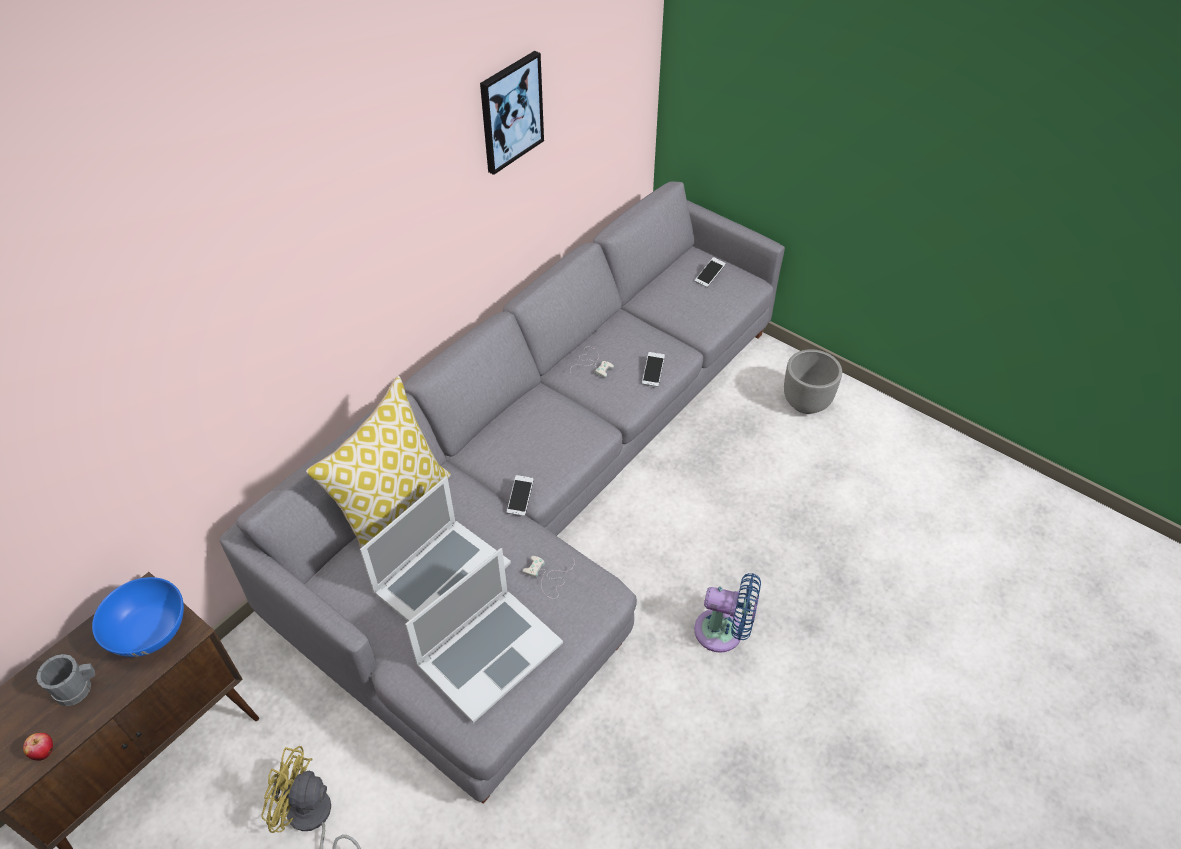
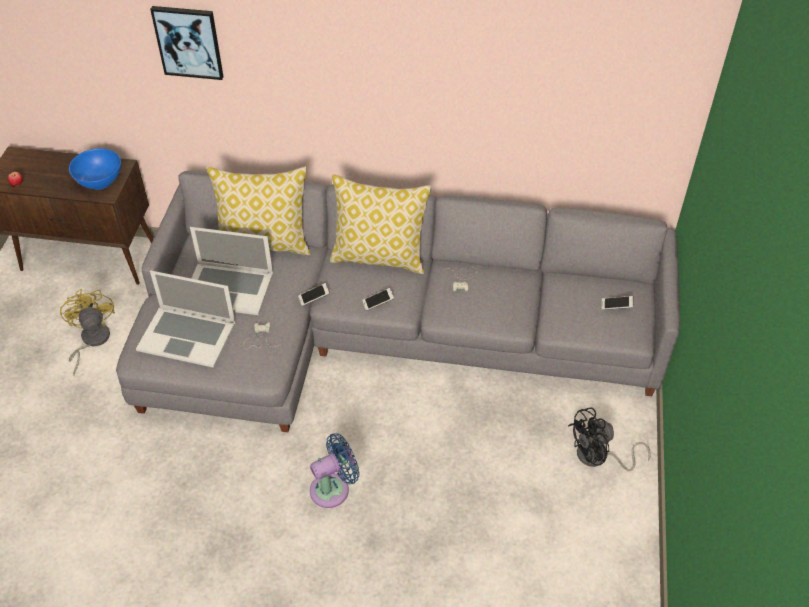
camera: 60 degrees right, 0 degrees up
(77, 688) = (56, 175): grey mug -> none
(505, 415) = (380, 257): none -> pillow
(510, 112) = (500, 66): picture -> picture (188, 42)
(653, 373) = (480, 316): phone -> phone (378, 302)
(724, 632) = (333, 488): blue fan -> blue fan turned 105 degrees counterclockwise
(806, 403) = (598, 457): grey planter -> black fan

